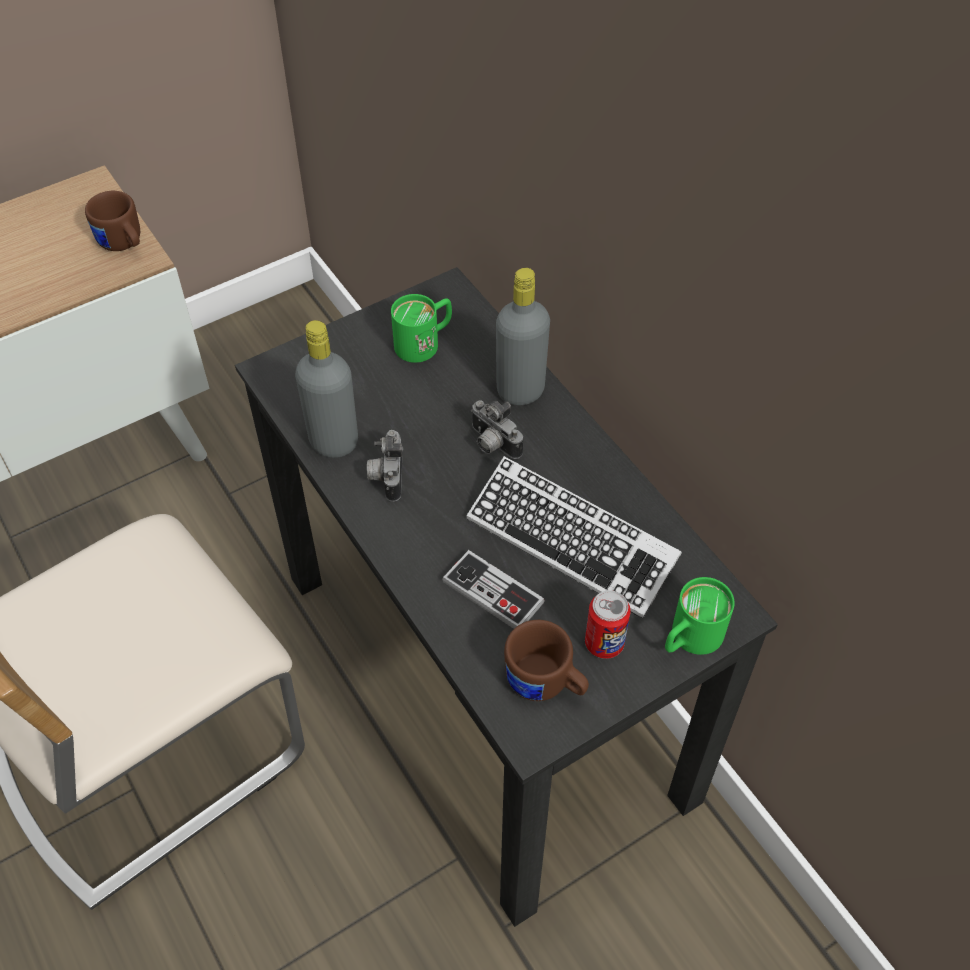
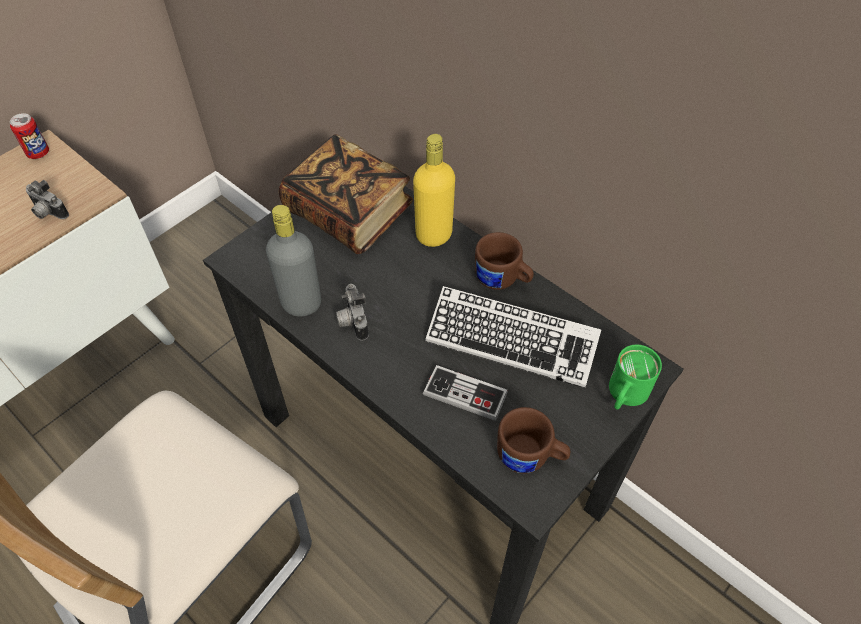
camera: 15 degrees left, 0 degrees up
(123, 244) = (80, 186): brown mug -> brown mug (502, 280)
(424, 342) = (349, 213): green mug -> book
(492, 444) = (426, 280): camera -> camera (48, 213)
(520, 390) = (434, 235): grey bottle -> yellow bottle
(604, 643) = (563, 414): can -> can (38, 153)

